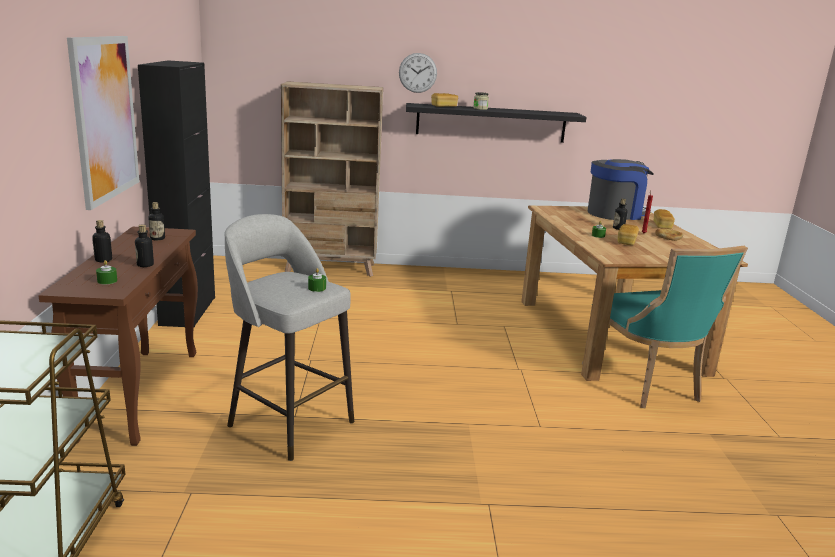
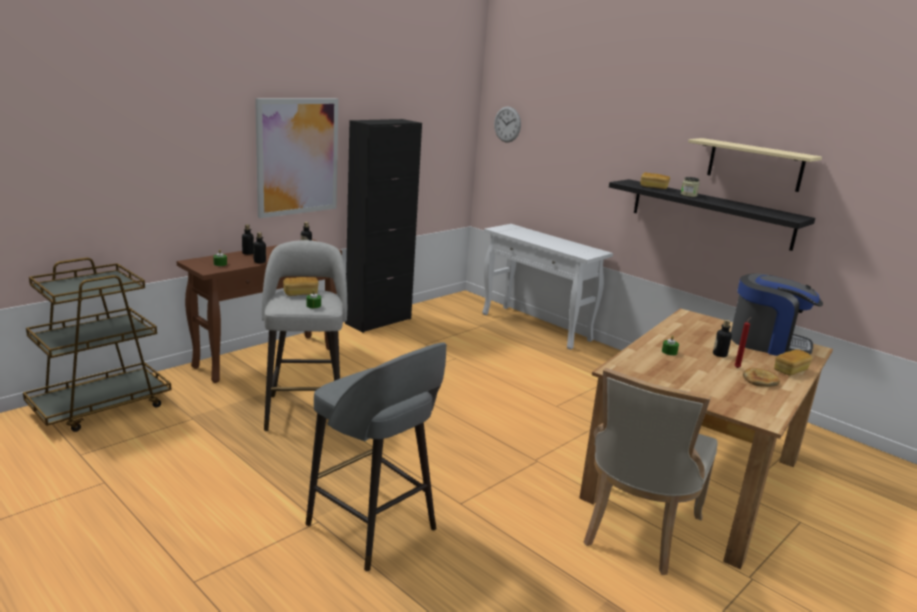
camera: 45 degrees right, 0 degrees up
(331, 268) = (536, 327): beige bookcase -> white console table
(418, 73) = (643, 149): wall clock -> wall clock (507, 124)
(525, 75) = (755, 165): none -> beige shelf
(532, 481) = (374, 529): none -> grey stool
(626, 242) = (685, 366): bread -> bread (301, 294)
(646, 384) = (637, 531): turquoise chair -> beige chair

